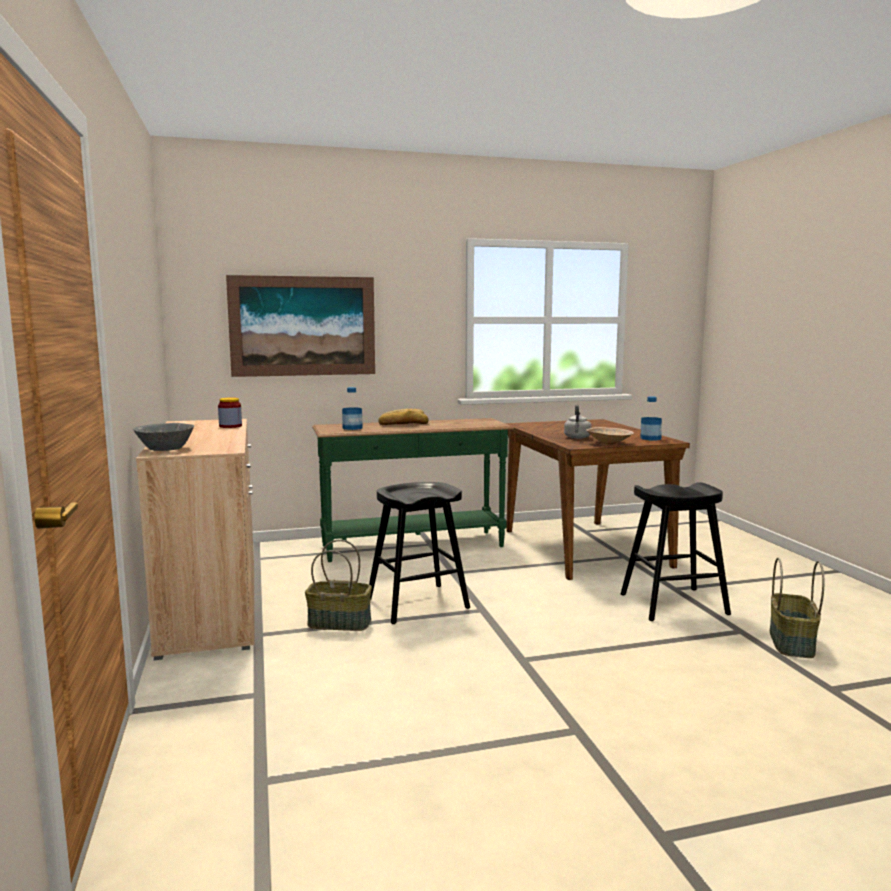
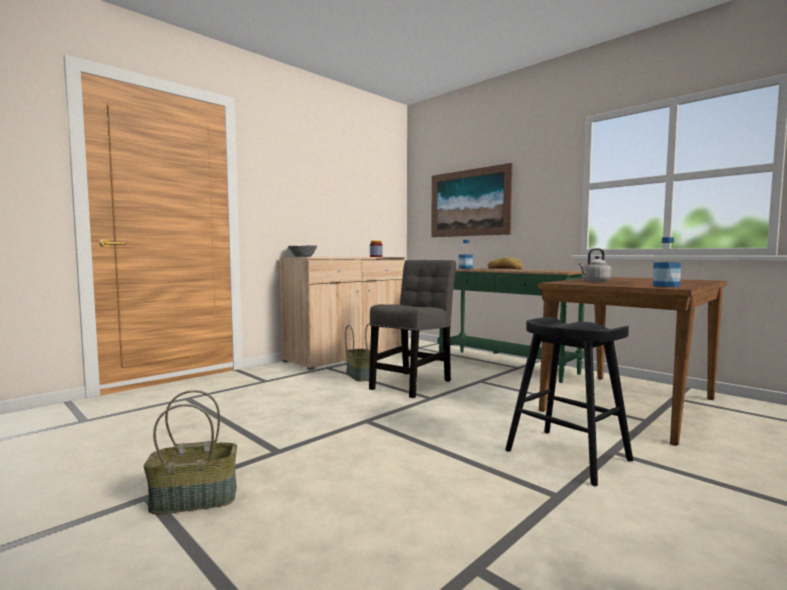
camera: 60 degrees right, 5 degrees down
(417, 604) = (412, 383): black stool -> grey chair
(610, 444) = (594, 284): beige bowl -> none
(790, 642) = (577, 530): basket -> basket (195, 498)

